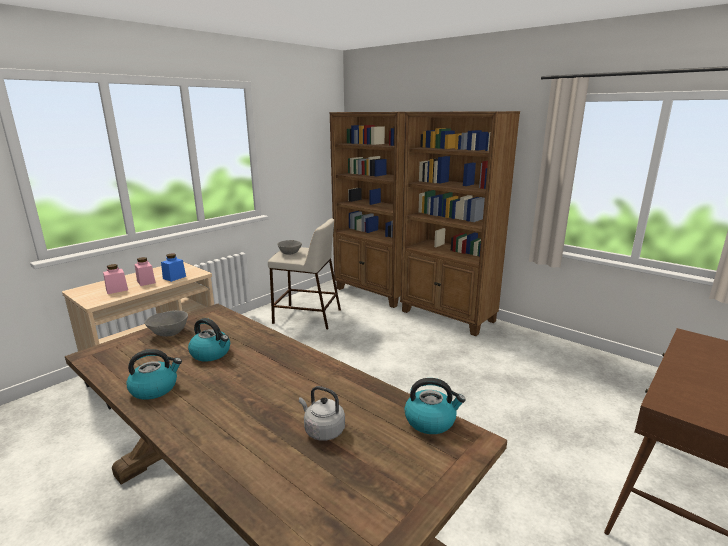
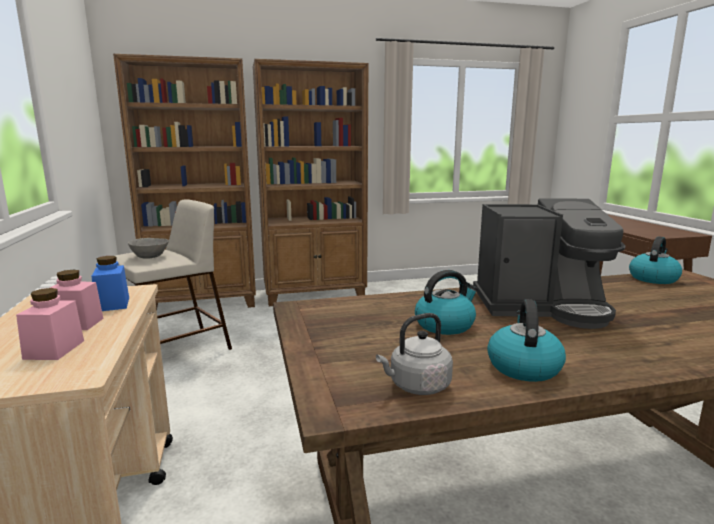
camera: 55 degrees left, 5 degrees down
(169, 332) = (335, 339): grey bowl -> none
(275, 377) = (541, 307): none -> coffee machine
(322, 430) = (661, 308): grey kettle -> grey kettle (417, 386)

